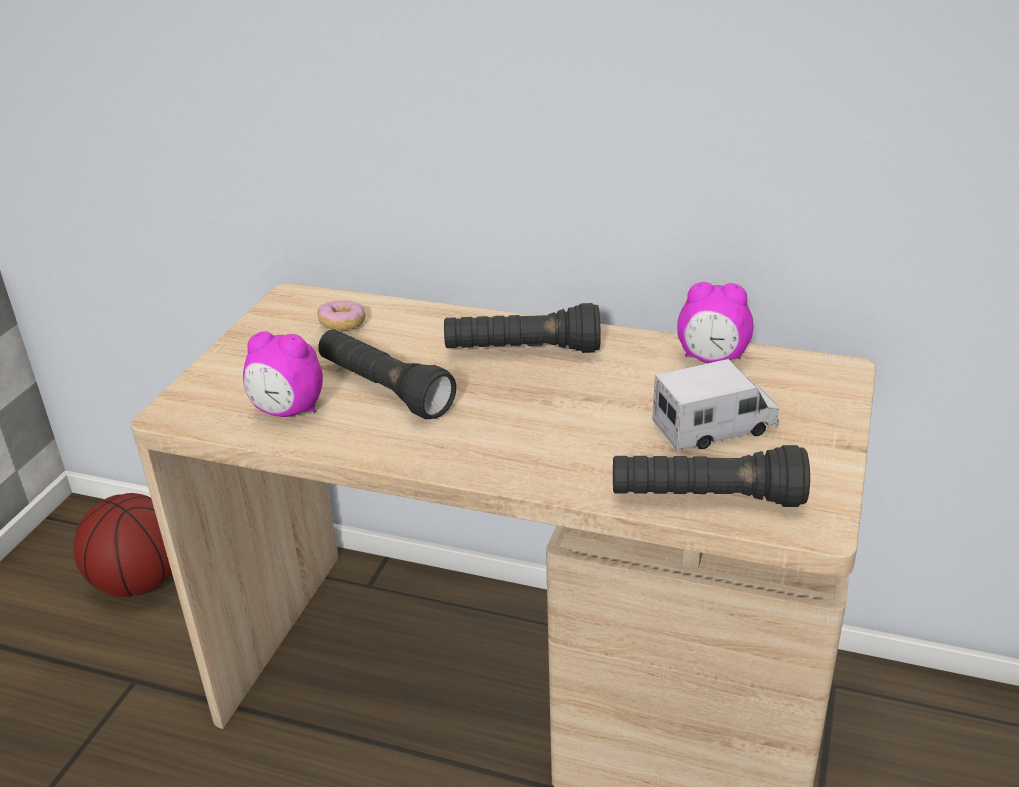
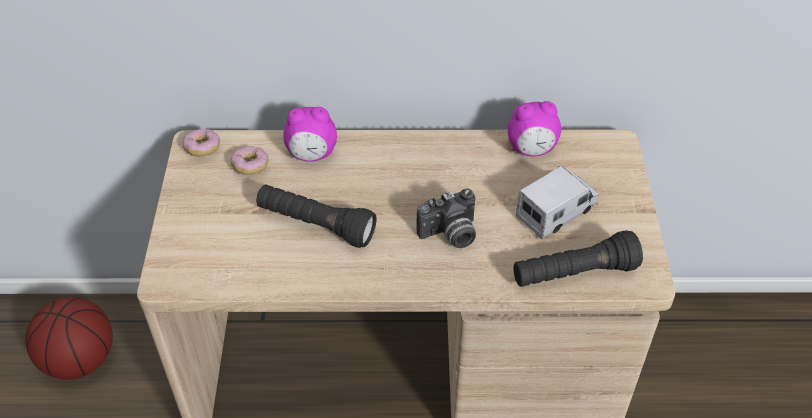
camera: 20 degrees left, 15 degrees up
(288, 411) = (254, 260): alarm clock -> alarm clock (312, 155)
(298, 301) = (202, 148): none -> donut
(522, 351) = (398, 167): black flashlight -> none
(552, 428) = (450, 235): none -> camera

